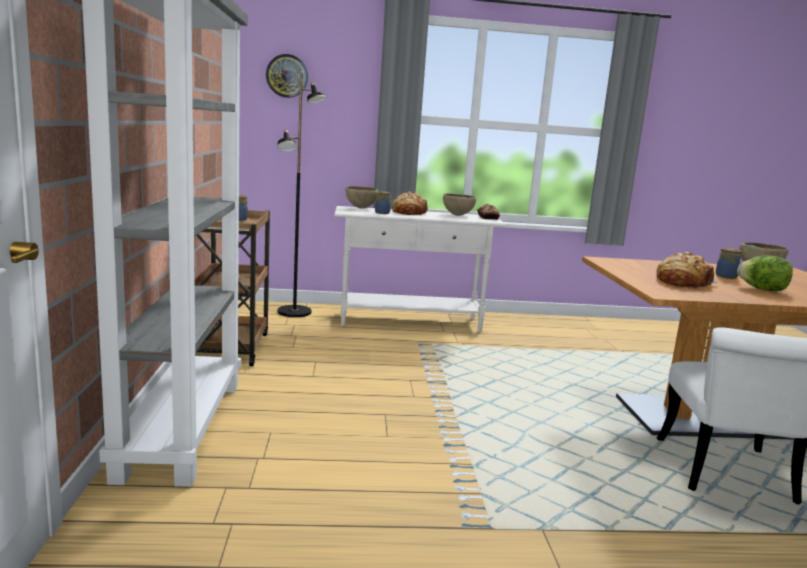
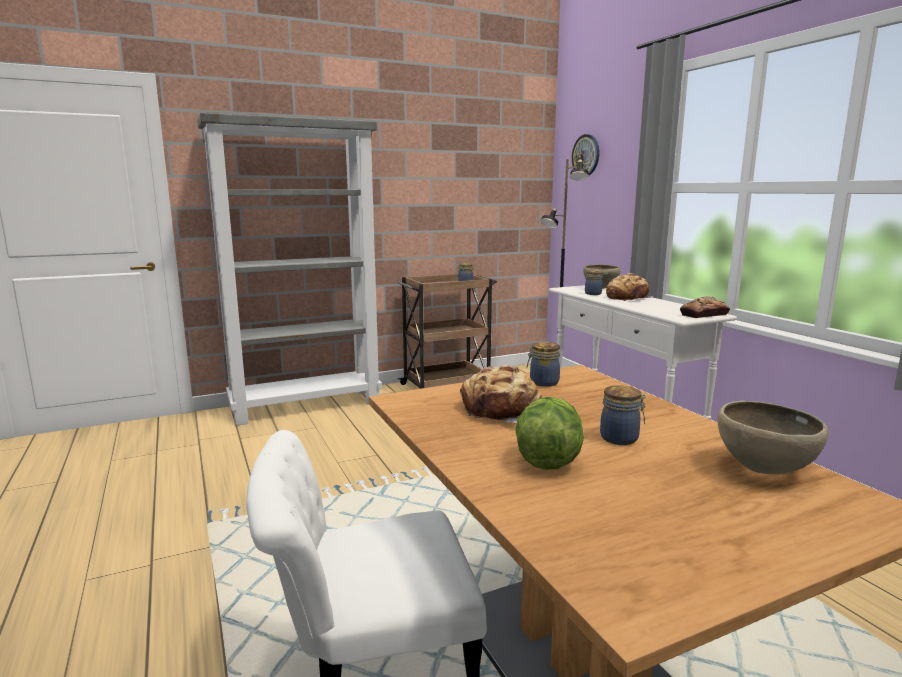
camera: 70 degrees right, 0 degrees up
(458, 215) = (671, 307): brown bowl -> none
(625, 267) = (542, 382): none -> jar

